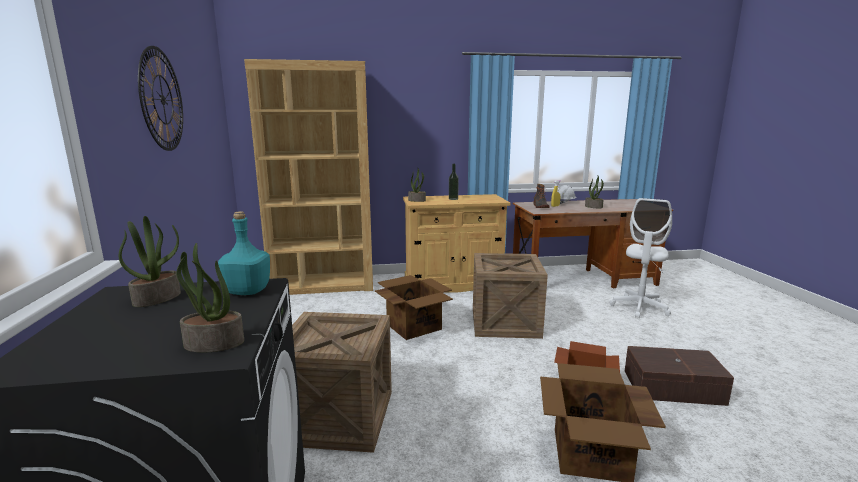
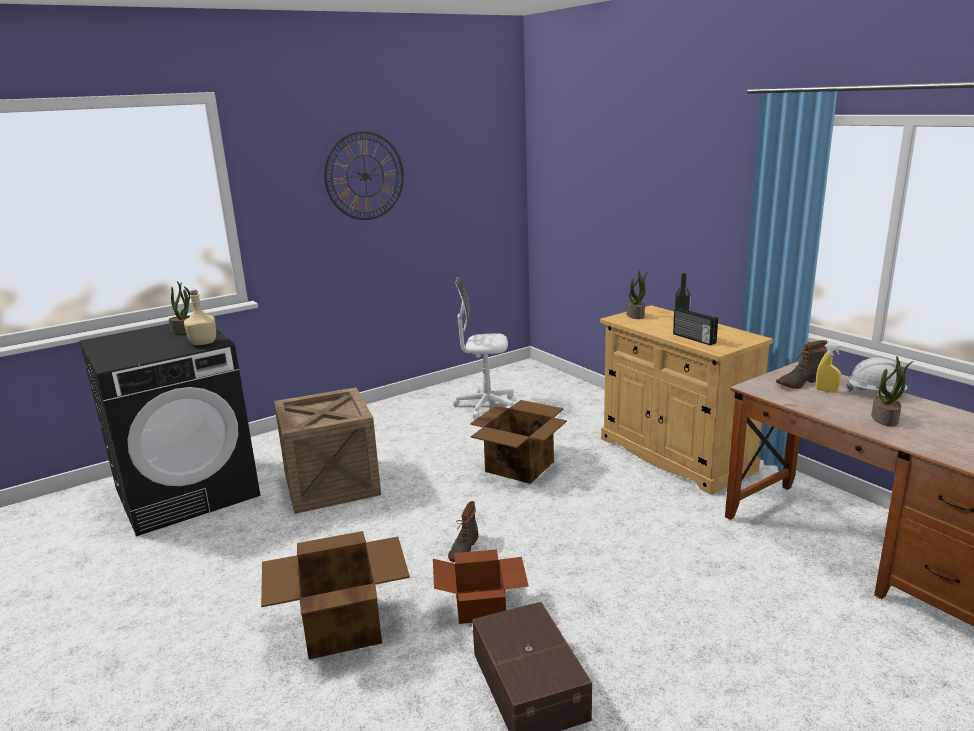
camera: 65 degrees right, 5 degrees up
(213, 344) = (123, 359): potted plant -> none
(247, 291) = (203, 343): turquoise bottle -> beige bottle
(323, 285) = (565, 390): brown bookcase -> none
(476, 200) = (693, 339): none -> radio
(505, 322) = (594, 519): crate -> none
(509, 374) = (463, 549): none -> boot
(639, 308) = (813, 636): white office chair -> white office chair (486, 406)

